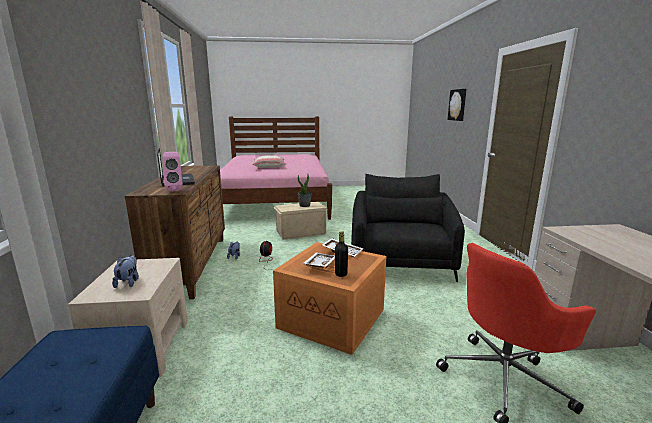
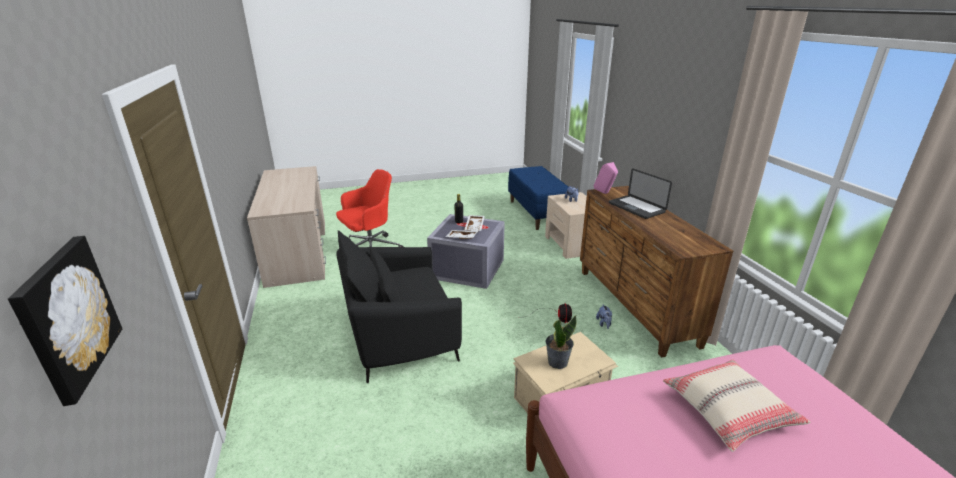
camera: 170 degrees right, 10 degrees up
(333, 318) = (466, 269): orange storage box -> grey storage box
(401, 263) = (399, 335): black armchair -> black armchair turned 75 degrees clockwise

